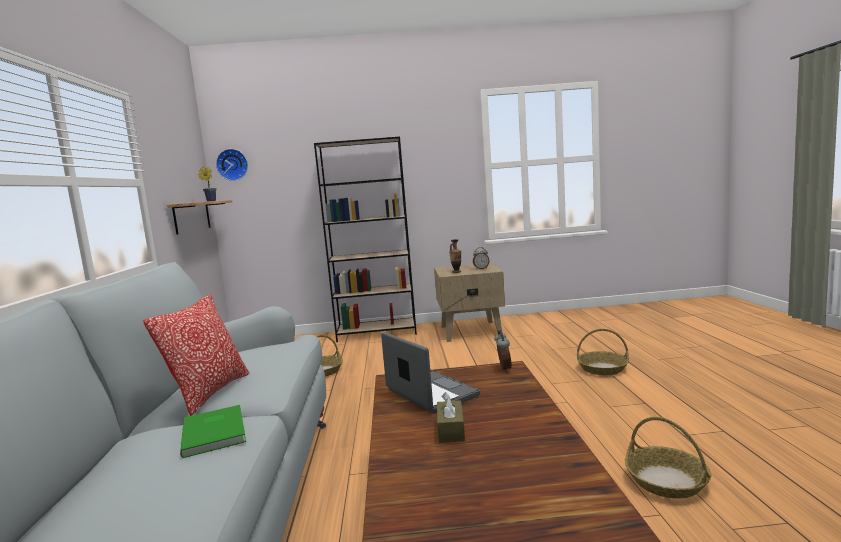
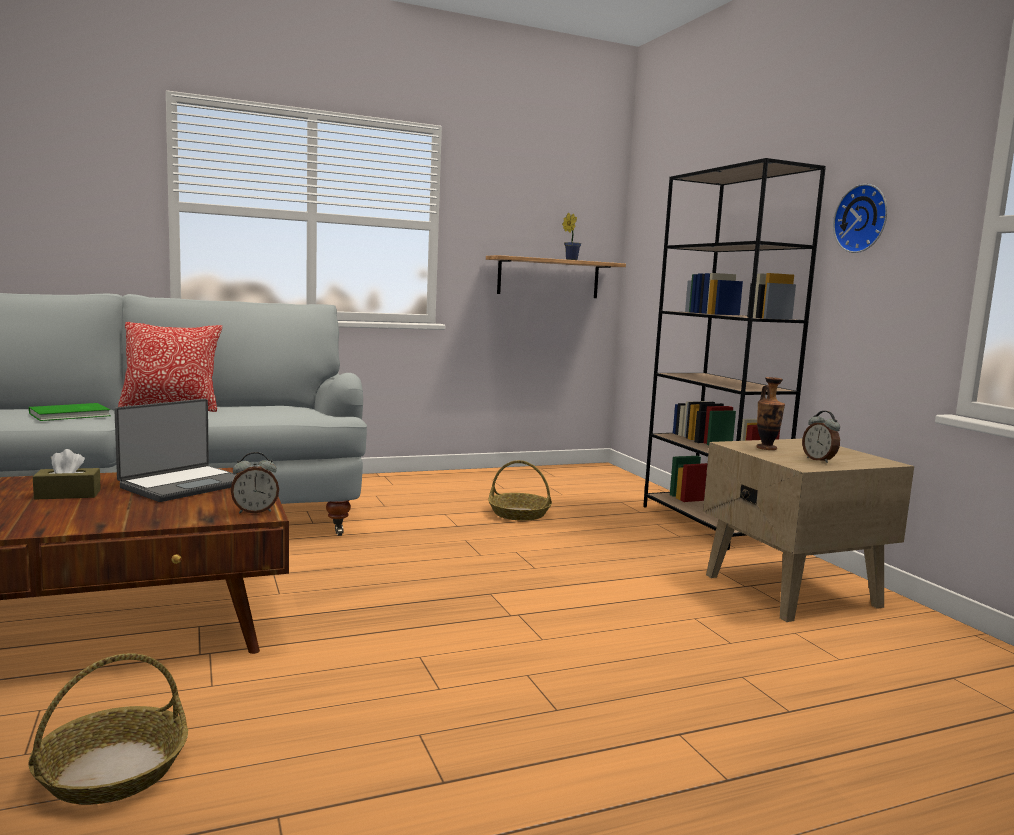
camera: 70 degrees right, 0 degrees up
(232, 164) = (644, 213): wall clock -> wall clock (863, 219)
(602, 368) = (643, 738): basket -> none

